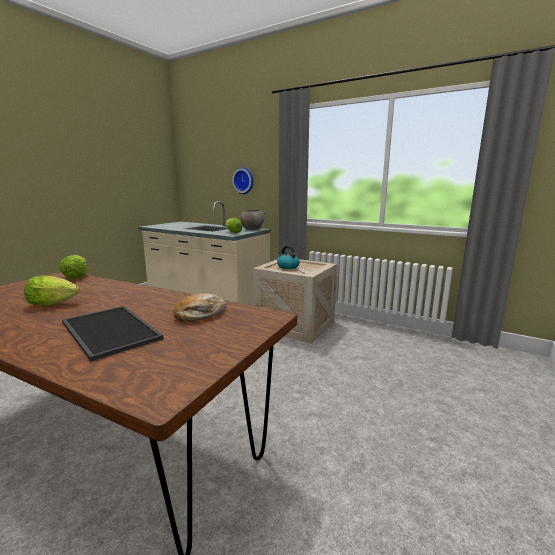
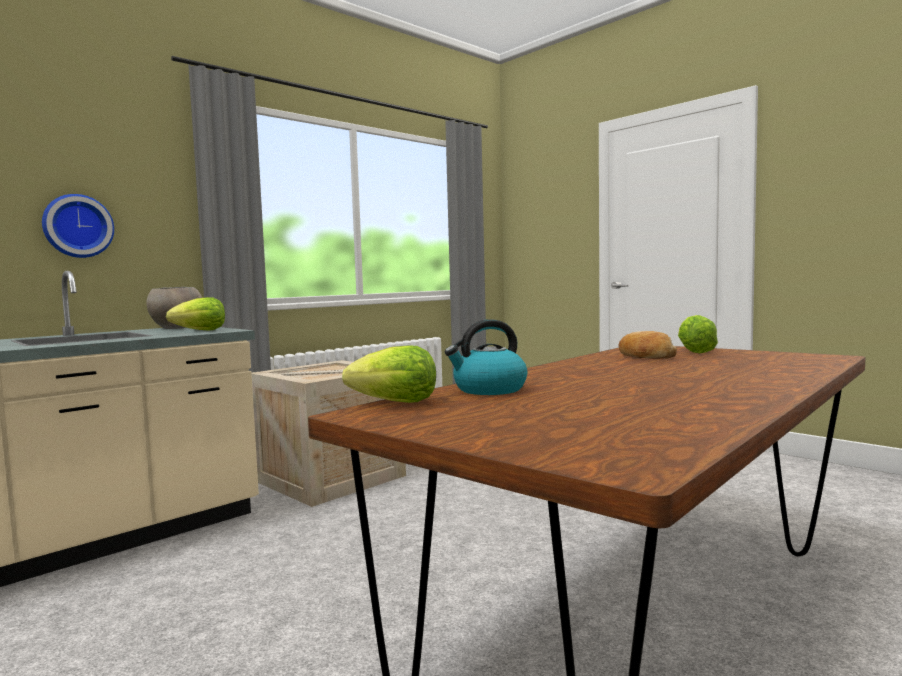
camera: 75 degrees left, 10 degrees down
(52, 303) = (602, 395): lettuce -> lettuce (695, 352)
(108, 330) = (710, 371): tray -> none
(287, 266) = (322, 373): kettle -> kettle (489, 390)

